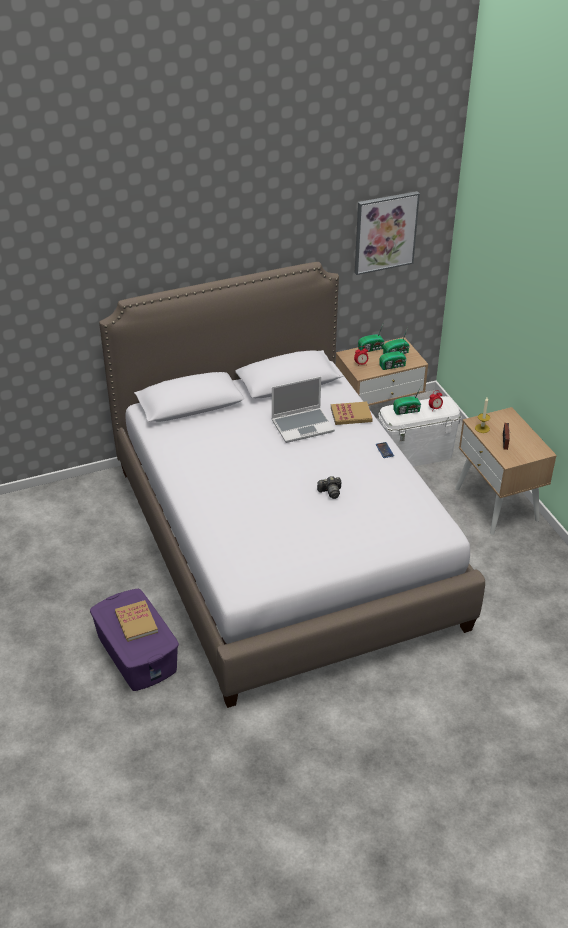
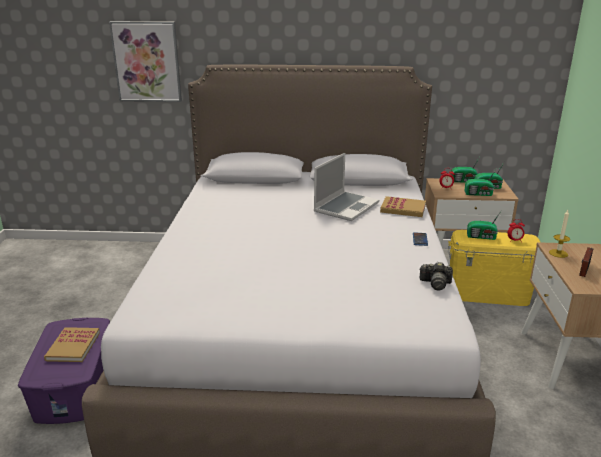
camera: 25 degrees right, 15 degrees down
(303, 425) = (346, 207): laptop -> laptop turned 60 degrees counterclockwise
(330, 492) = (329, 258): camera -> camera (435, 284)
(385, 232) = (490, 54): picture -> picture (147, 62)
(415, 455) = (488, 294): white storage box -> yellow storage box

